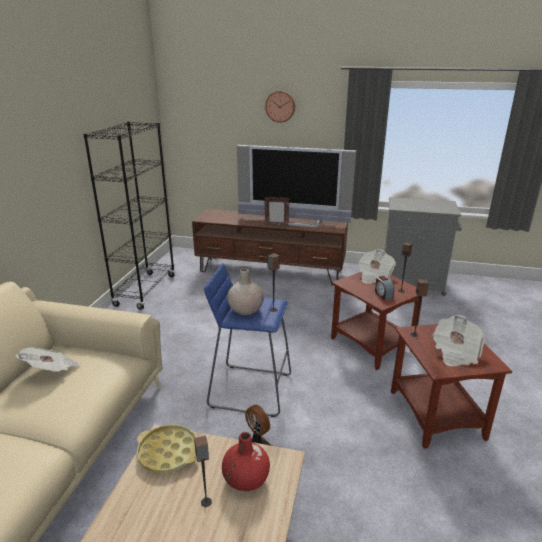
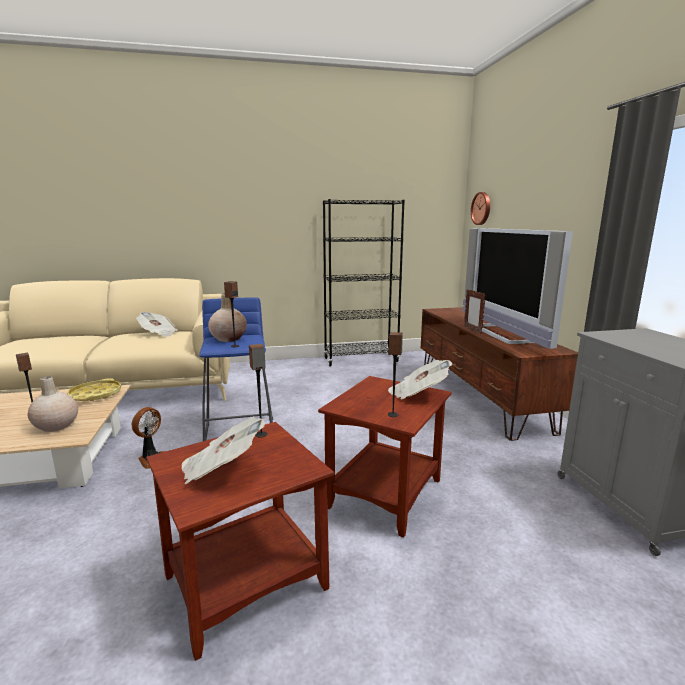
camera: 65 degrees right, 10 degrees down
(246, 479) = (56, 426): red vase -> beige vase
(280, 106) = (549, 183): wall clock -> wall clock (482, 208)
(383, 294) = (366, 405): alarm clock -> none

